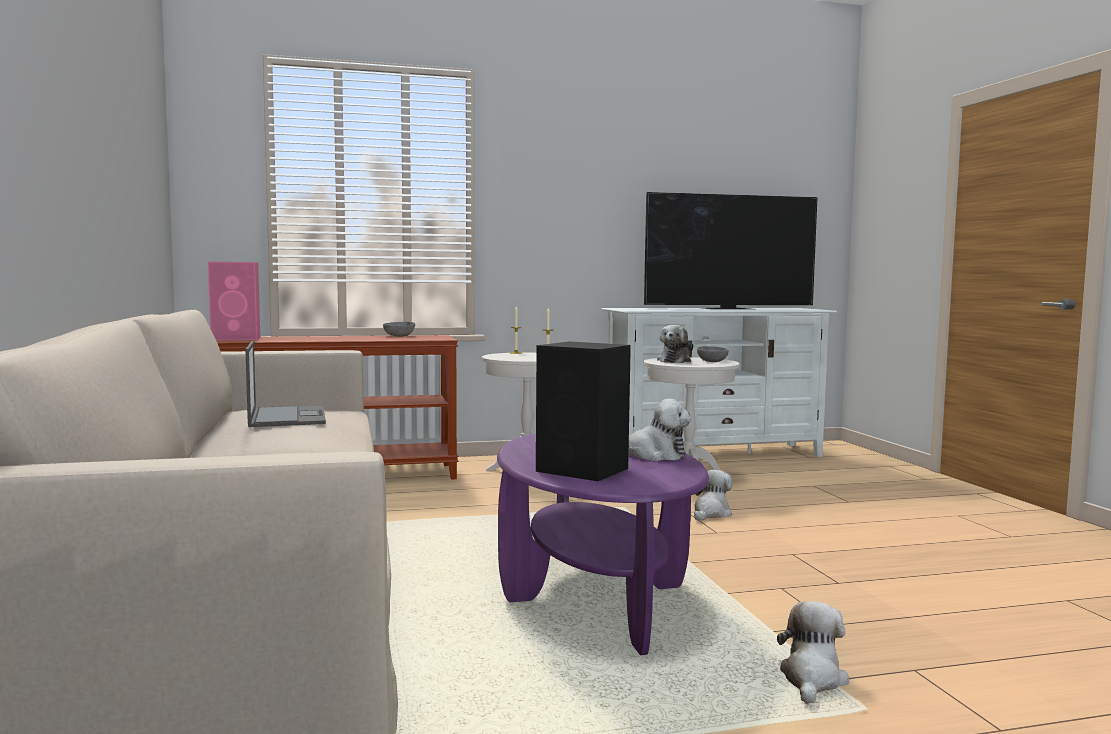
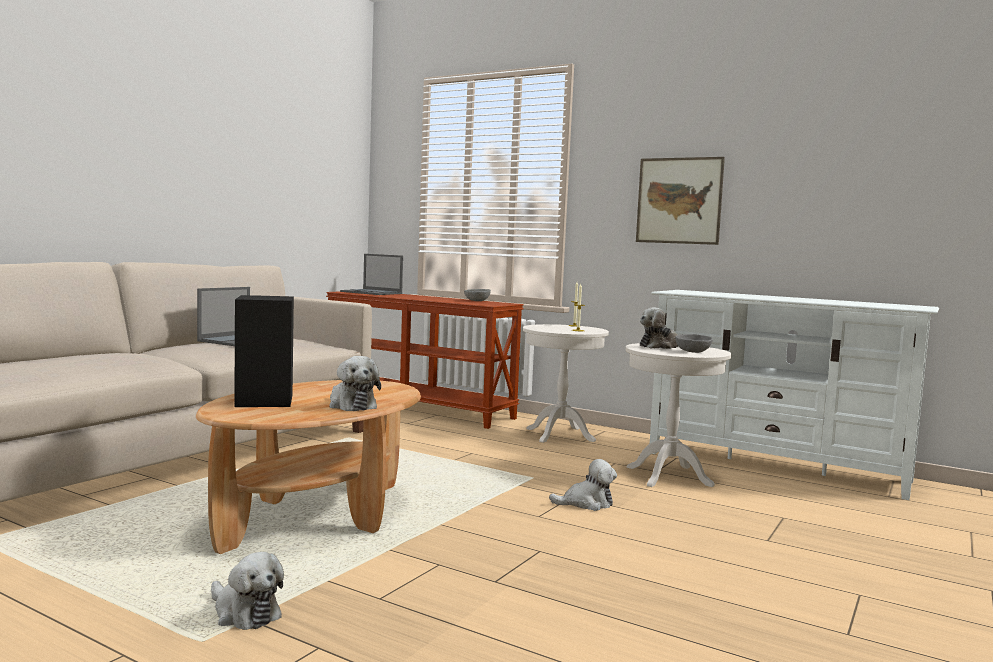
camera: 45 degrees right, 0 degrees up
(237, 338) = (372, 292): pink speaker -> laptop
(595, 221) = (679, 200): none -> picture
(595, 595) = (316, 516): purple coffee table -> brown coffee table
(729, 308) = (810, 299): television -> none
(812, 679) = (244, 613): plush toy -> plush toy turned 60 degrees clockwise

